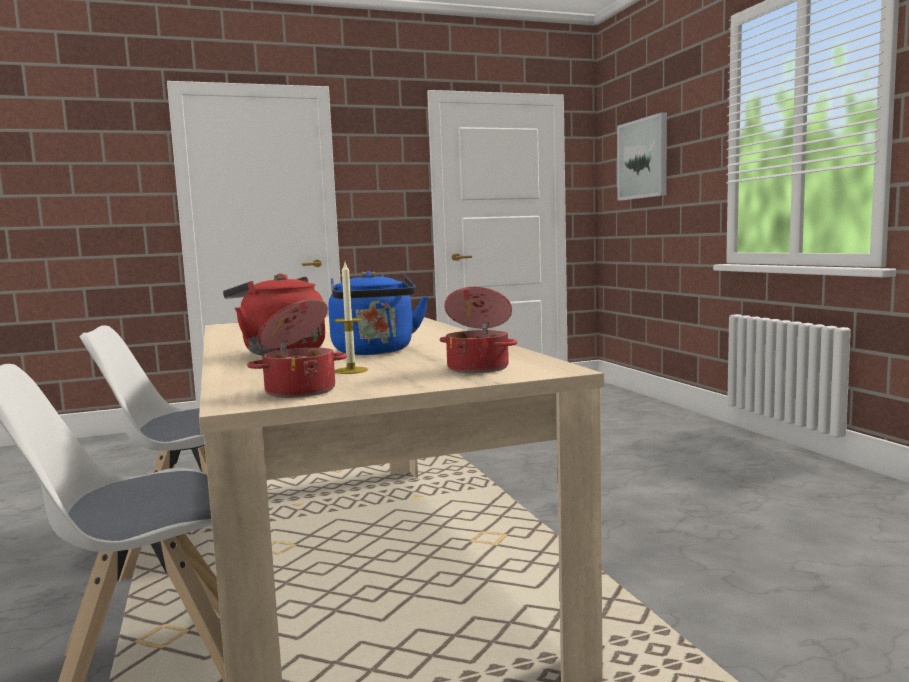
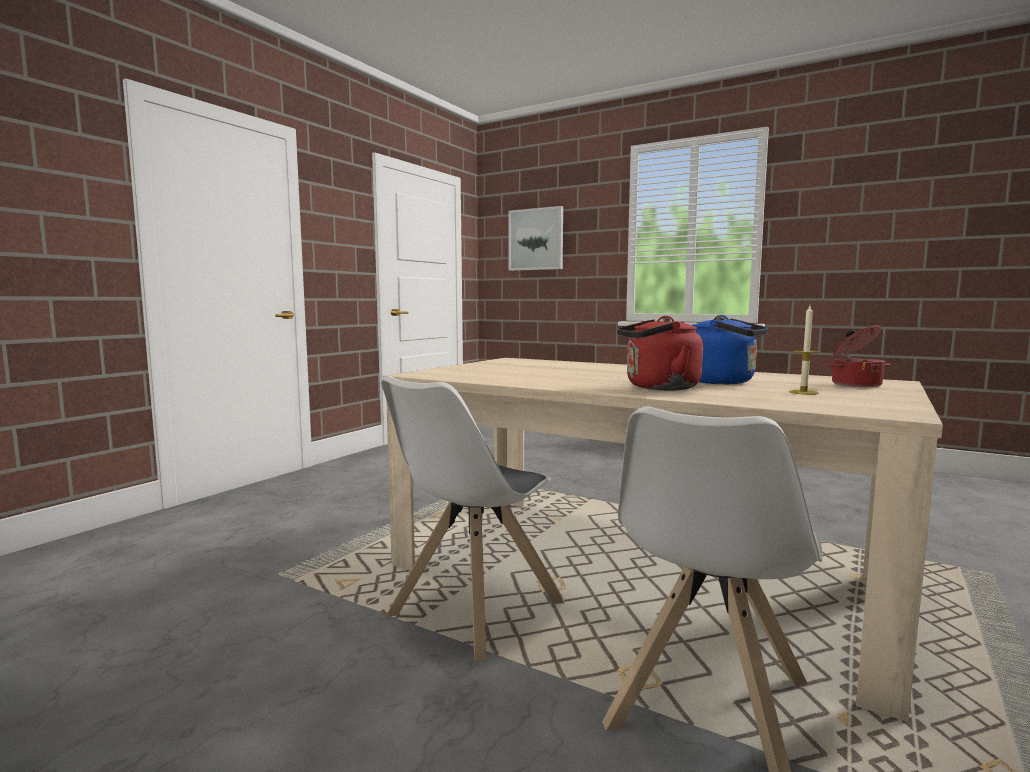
camera: 40 degrees left, 0 degrees up
(300, 391) = (873, 405): cooking pot -> none

